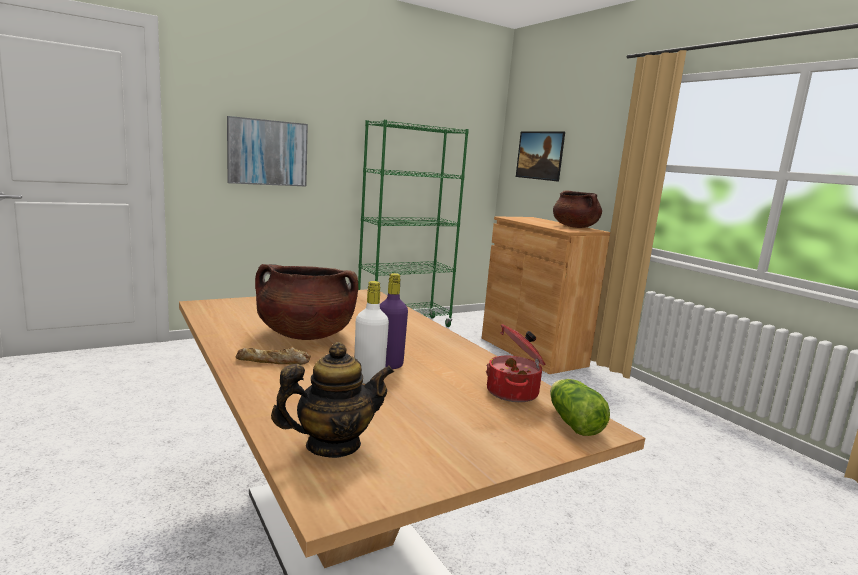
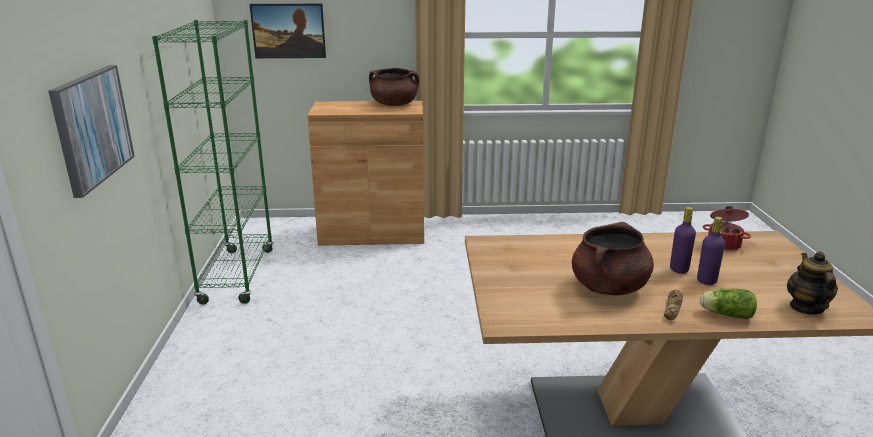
camera: 60 degrees left, 10 degrees up
(369, 379) = (706, 280): white bottle -> purple bottle
(572, 421) = (762, 240): lettuce -> lettuce (724, 314)

